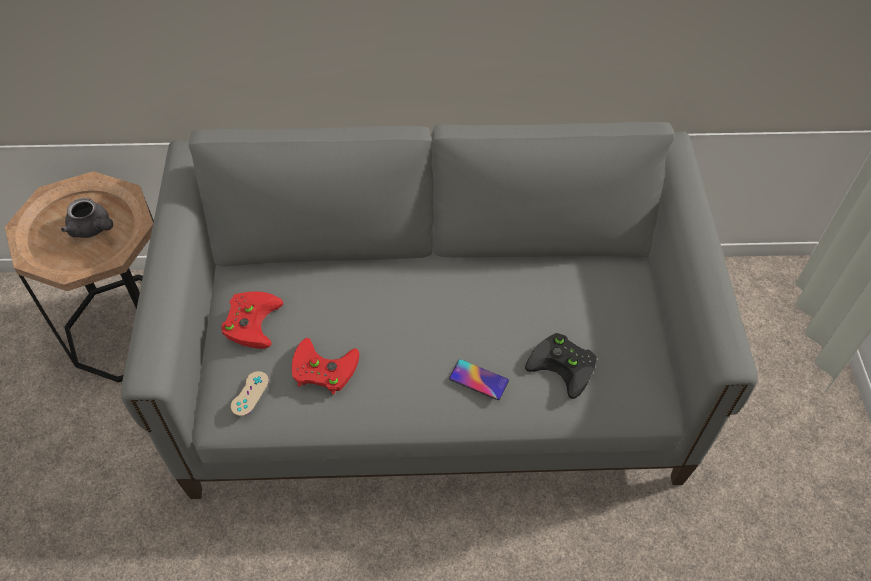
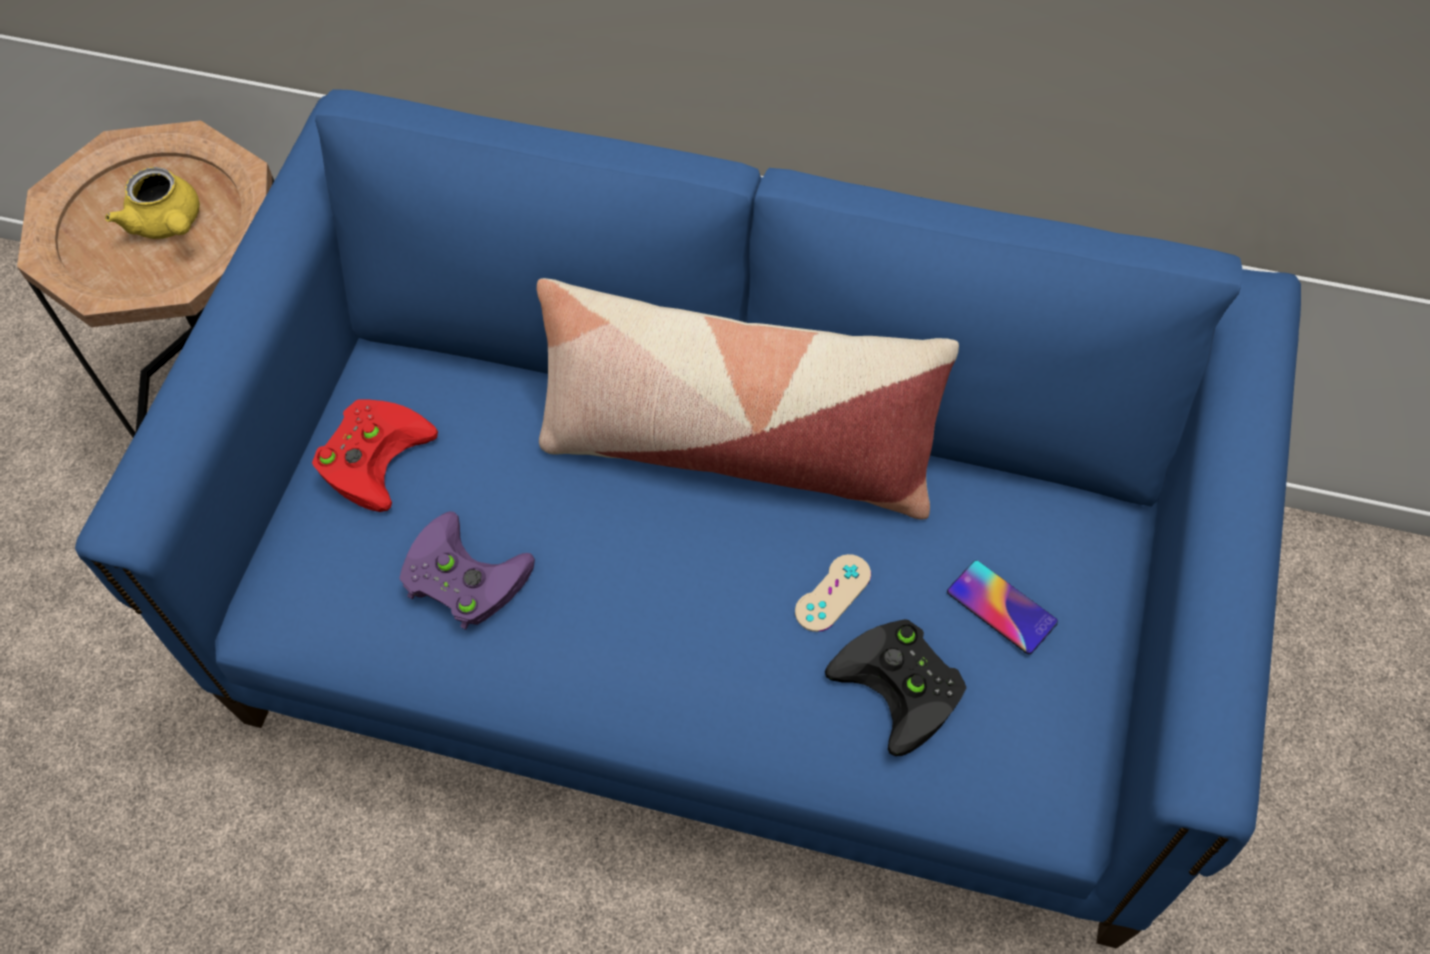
camera: 20 degrees right, 5 degrees up
(93, 229) = (169, 224): grey teapot -> yellow teapot
(250, 393) = (325, 588): beige game controller -> beige game controller (833, 593)
(321, 369) = (459, 577): red game controller -> purple game controller
(434, 376) = (723, 616): grey sofa -> blue sofa
(440, 273) = (736, 446): none -> pillow
(479, 380) = (732, 671): phone -> phone (1001, 607)

